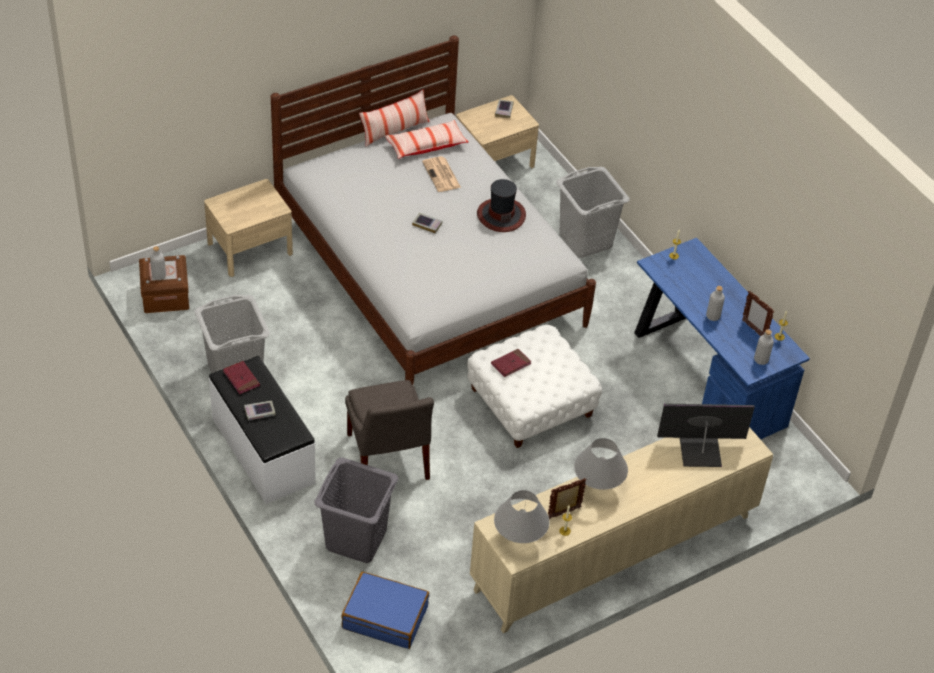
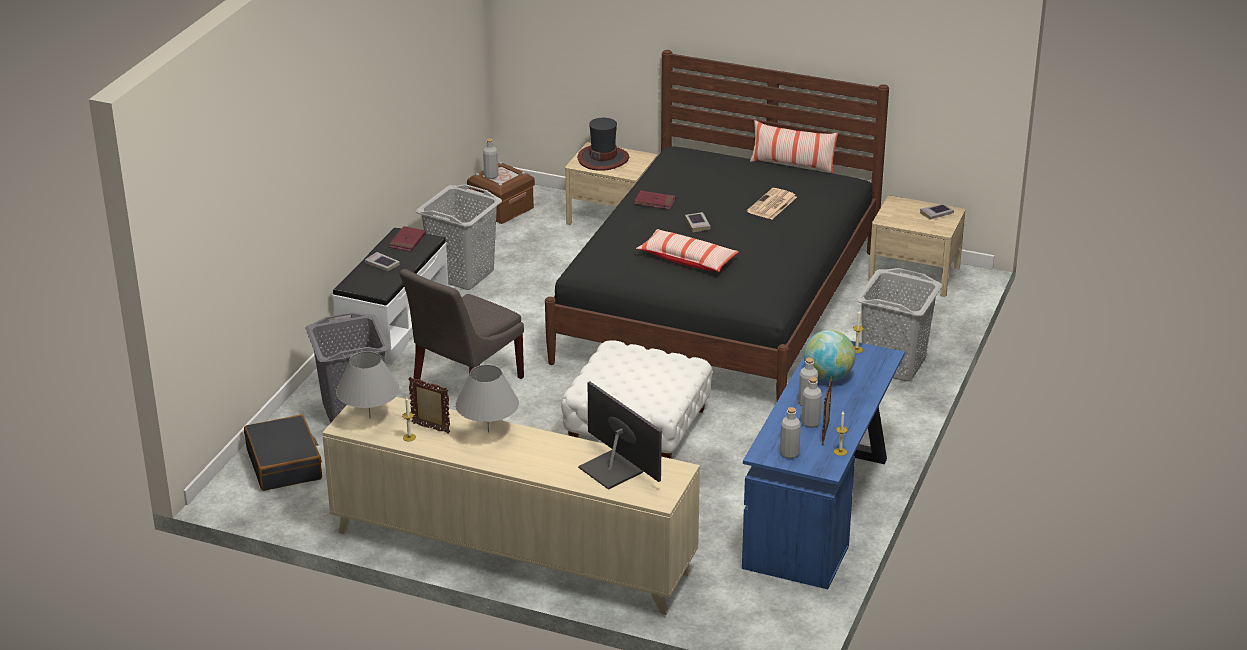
camera: 55 degrees right, 15 degrees down
(385, 617) = (285, 464): blue suitcase -> black suitcase
(426, 146) = (797, 184): pillow -> pillow (687, 259)
(429, 272) = (718, 306): white bed -> black bed
(501, 215) = (769, 251): hat -> hat (603, 158)
(511, 364) = (625, 362): red book -> red book (654, 202)
(692, 288) = (828, 377): none -> globe
(736, 329) = (810, 423): none -> grey bottle

